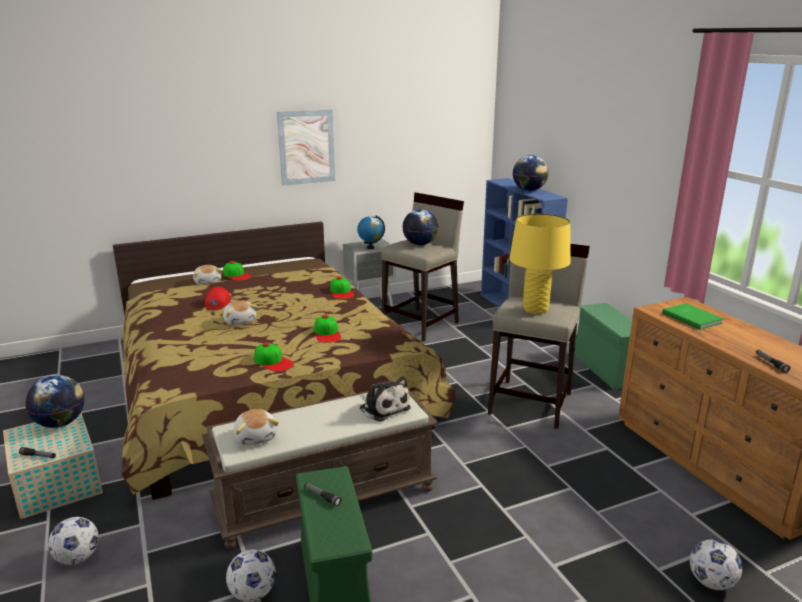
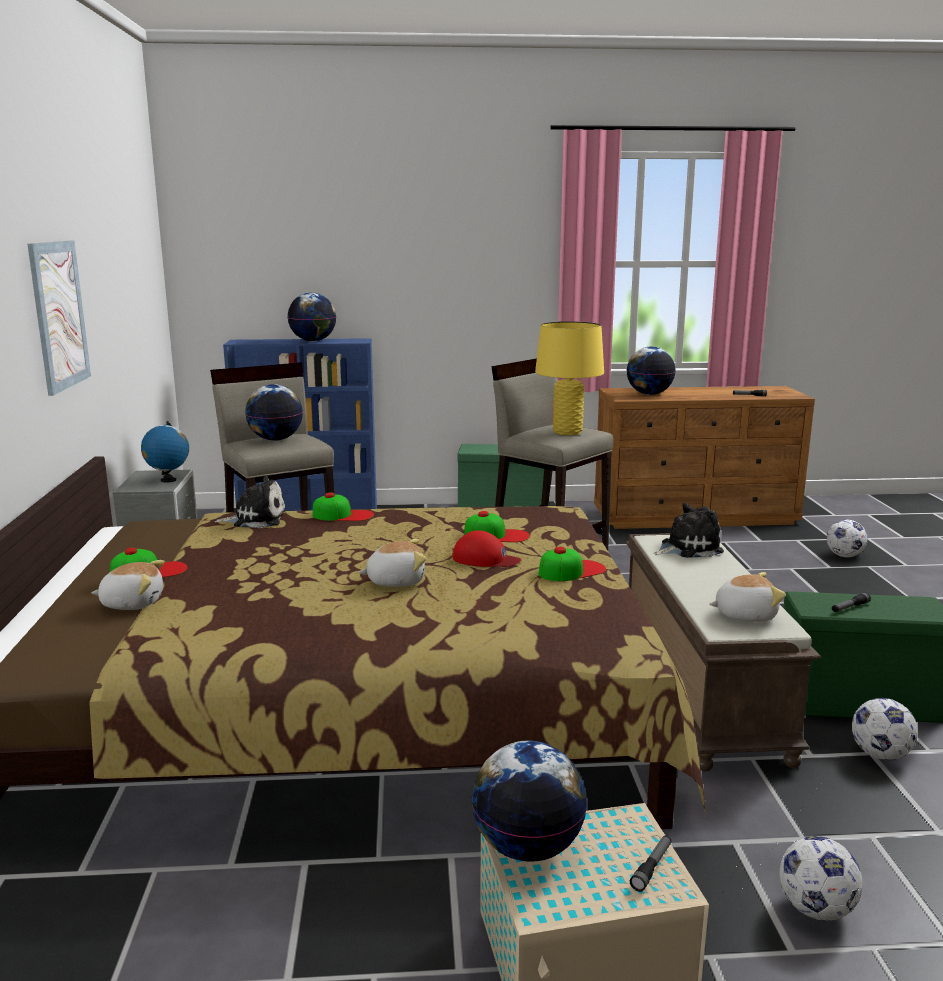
camera: 70 degrees left, 5 degrees down
(217, 303) = (287, 593): red cap -> red cap (485, 559)
(323, 277) = (256, 519): none -> plush toy
(692, 317) = (649, 394): green book -> globe

